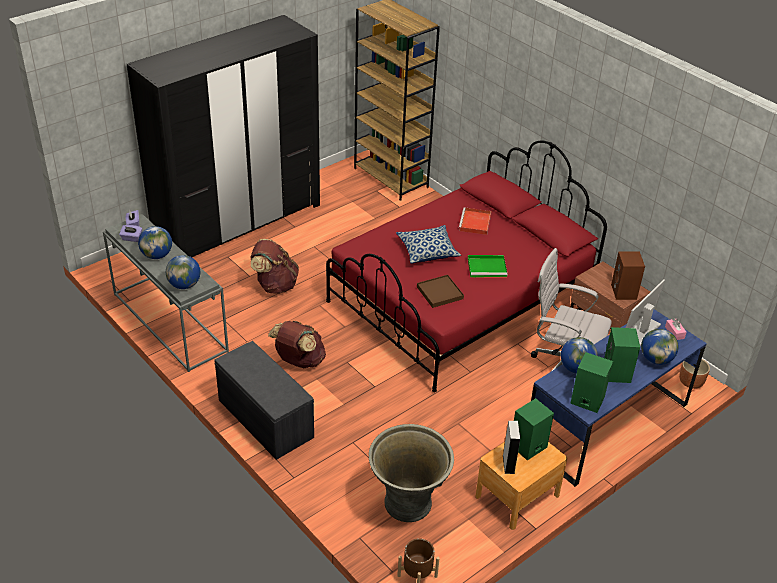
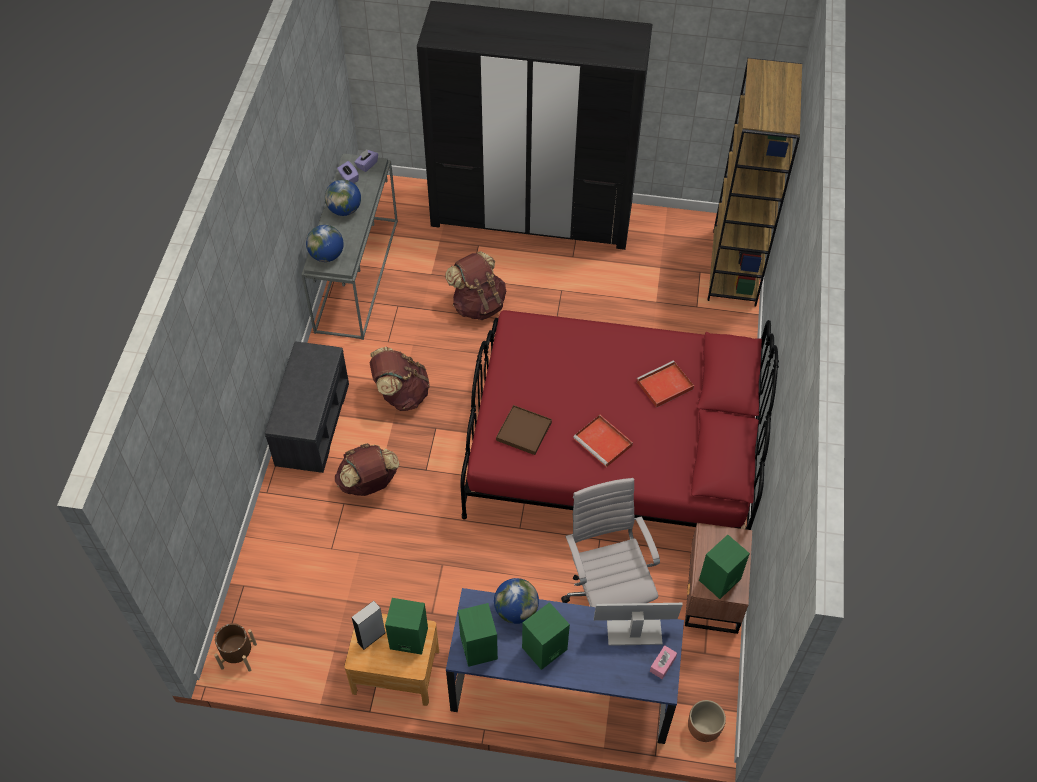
camera: 50 degrees right, 15 degrees up
(352, 420) = (369, 483): none -> brown backpack
(407, 504) = (310, 594): grey planter -> none
(427, 251) = (575, 380): pillow -> none
(487, 267) = (604, 442): green tray -> red tray
(624, 292) = (719, 581): brown speaker -> green speaker
(656, 359) = (600, 671): globe -> none

